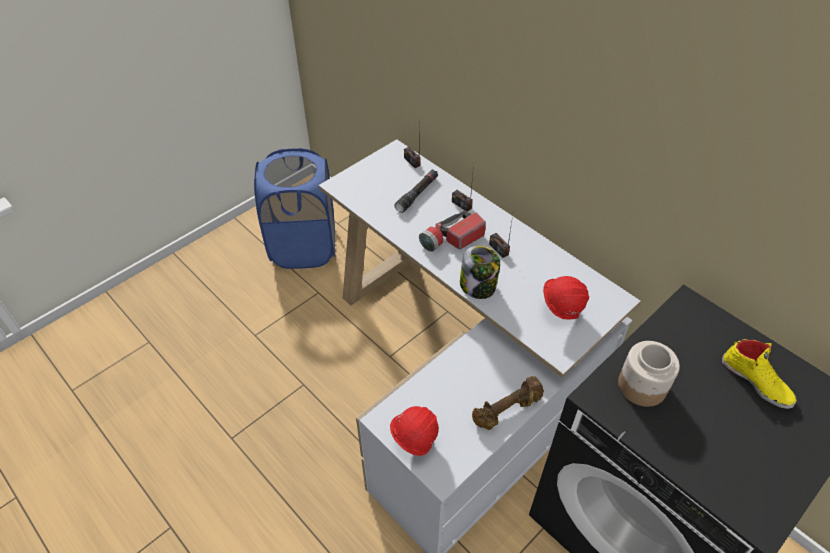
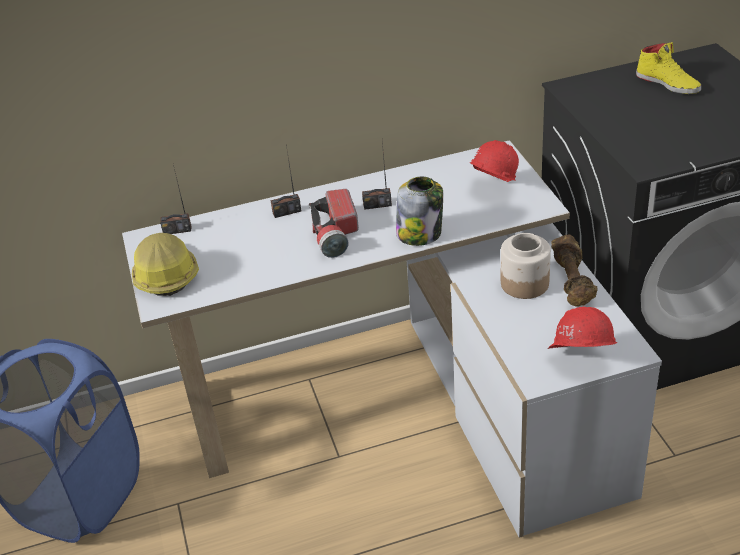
camera: 60 degrees left, 10 degrees down
(366, 175) = (165, 274): none -> hard hat
(417, 194) = (239, 241): black flashlight -> none
(641, 385) = (644, 138): jar -> jar (524, 284)
(756, 381) = (668, 83): yellow shoe -> yellow shoe turned 60 degrees clockwise

